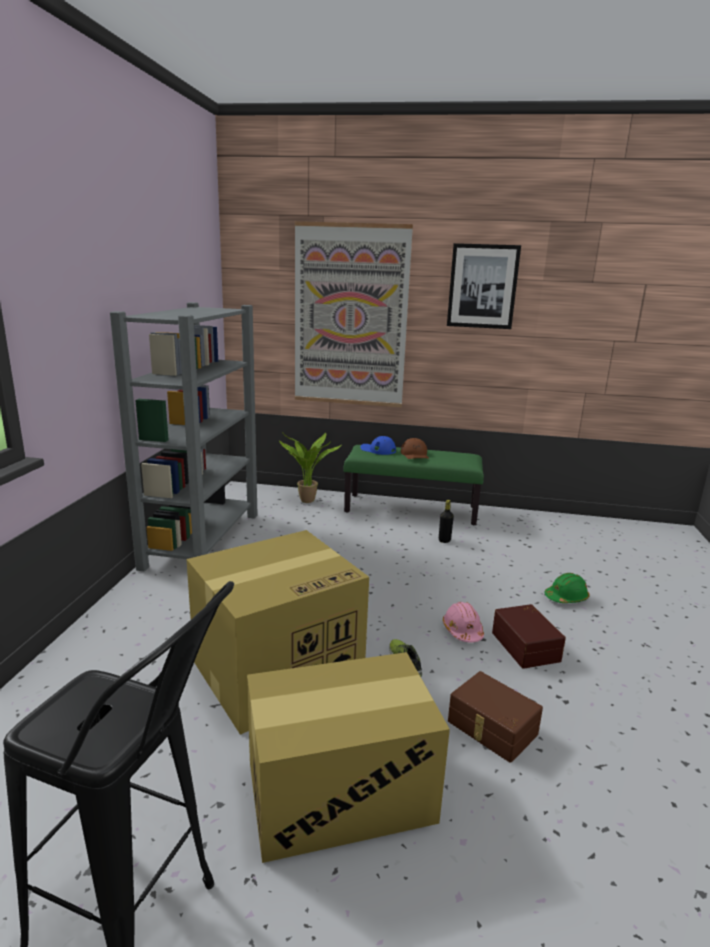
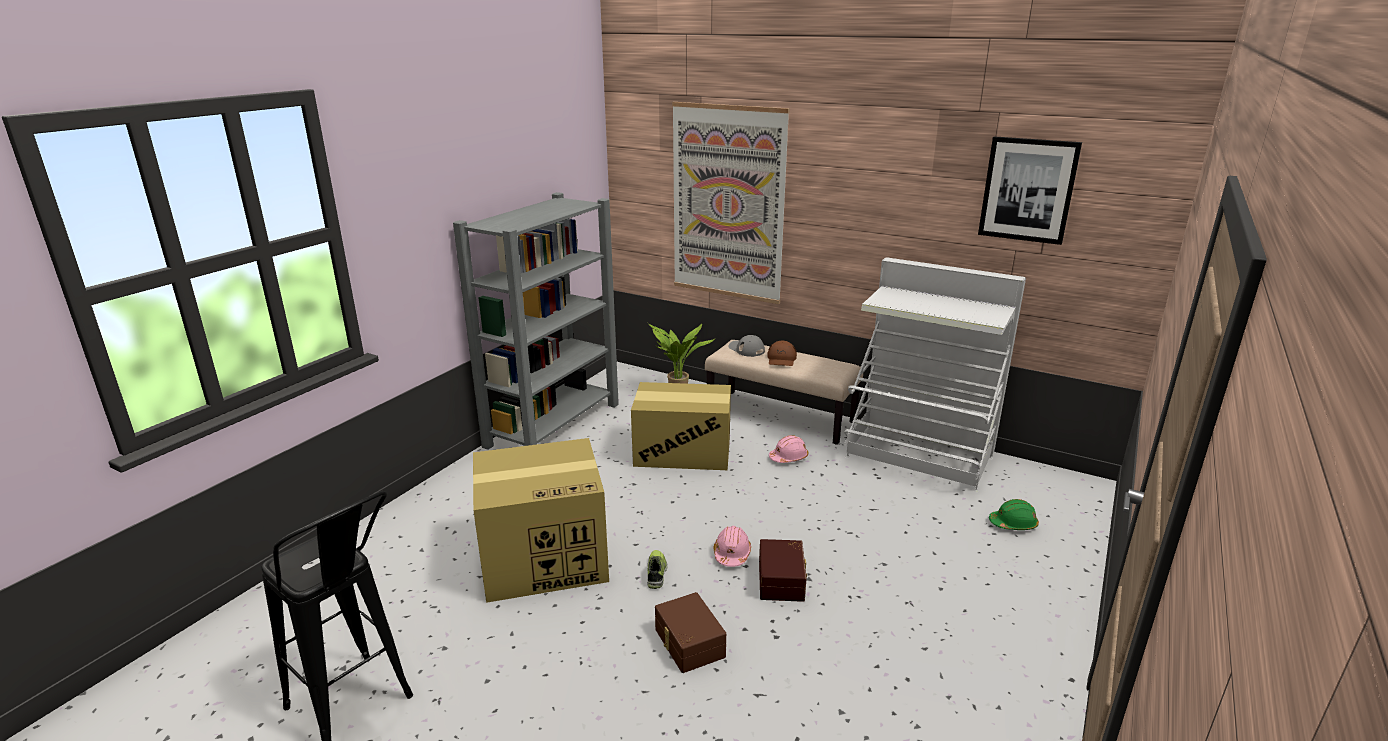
camera: 20 degrees right, 5 degrees up
(339, 792) = (532, 660): cardboard box -> cardboard box (682, 452)
(378, 450) = (746, 349): blue cap -> grey cap
(411, 509) = (781, 416): green bench -> beige bench
(444, 540) = (788, 457): black bottle -> pink hard hat
(482, 286) = (863, 179): picture -> picture (1028, 190)
(546, 529) = (917, 459): none -> white shoe rack
(566, 597) = (868, 540): green hard hat -> green hard hat (1013, 524)

